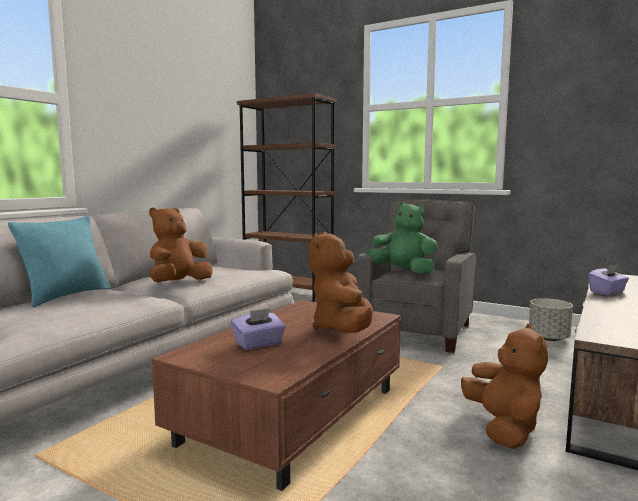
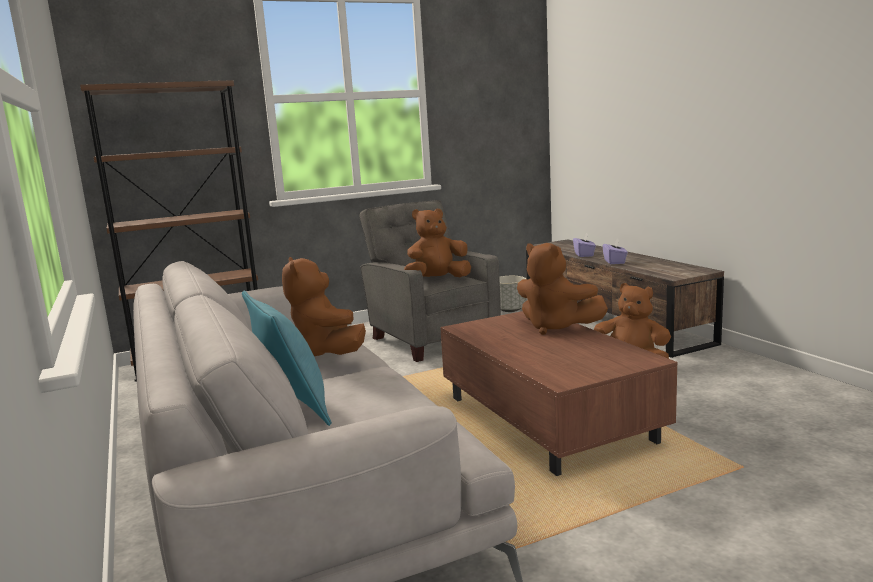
camera: 55 degrees left, 5 degrees up
(259, 344) = (561, 355): purple tissue box -> purple tissue box (614, 262)
(403, 271) = (437, 280): green plush toy -> brown plush toy

